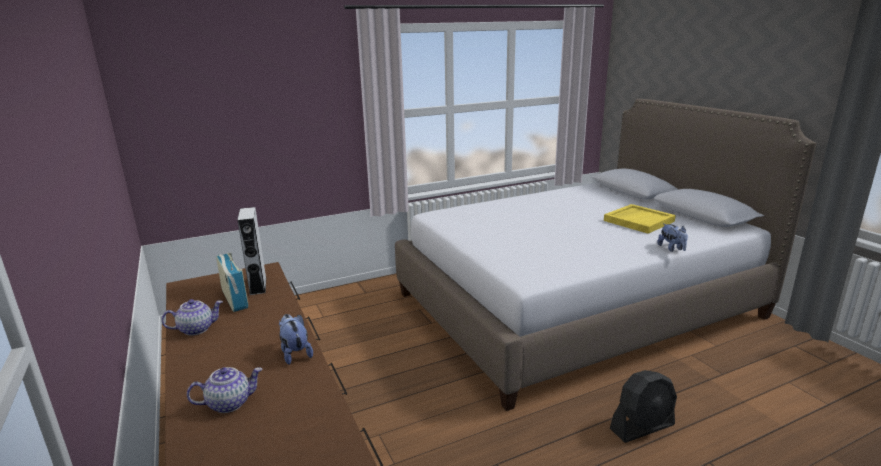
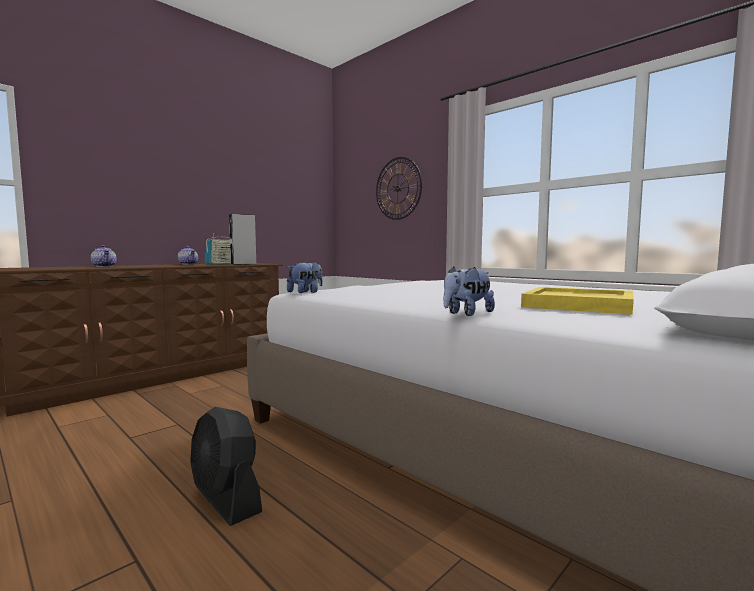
camera: 70 degrees right, 15 degrees down
(270, 107) = (398, 188): none -> wall clock
(295, 353) = (150, 266): plush toy -> plush toy (305, 292)

